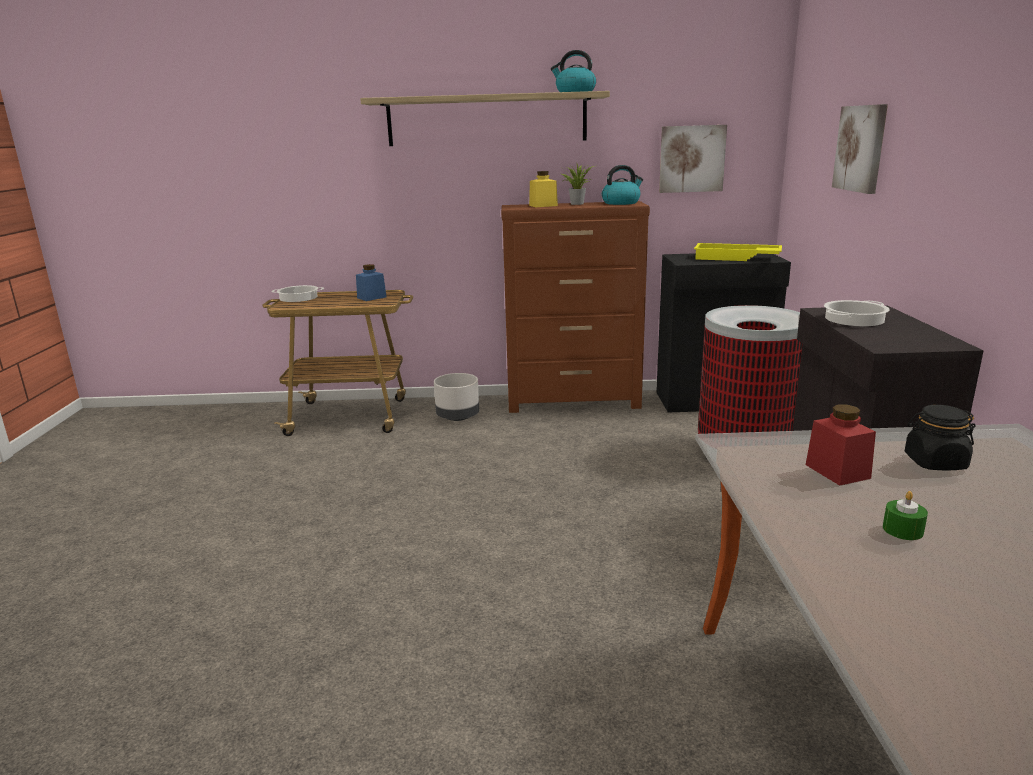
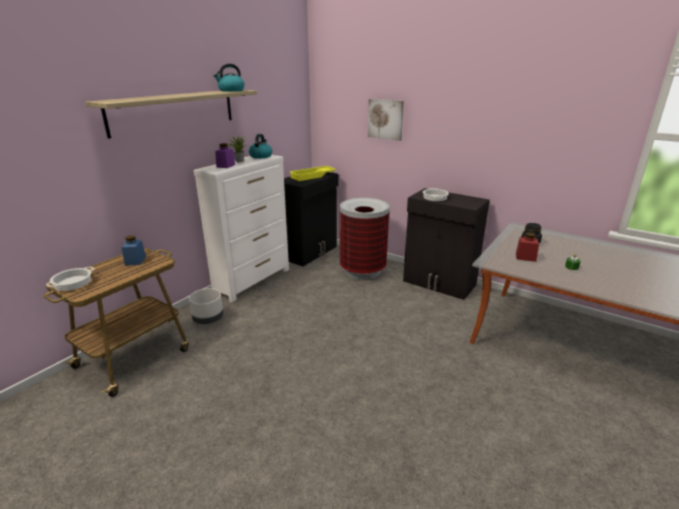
camera: 55 degrees left, 5 degrees up
(543, 205) = (226, 166): yellow jar -> purple jar
(574, 402) = (253, 281): brown dresser -> white dresser
(691, 159) = (278, 125): picture -> none

